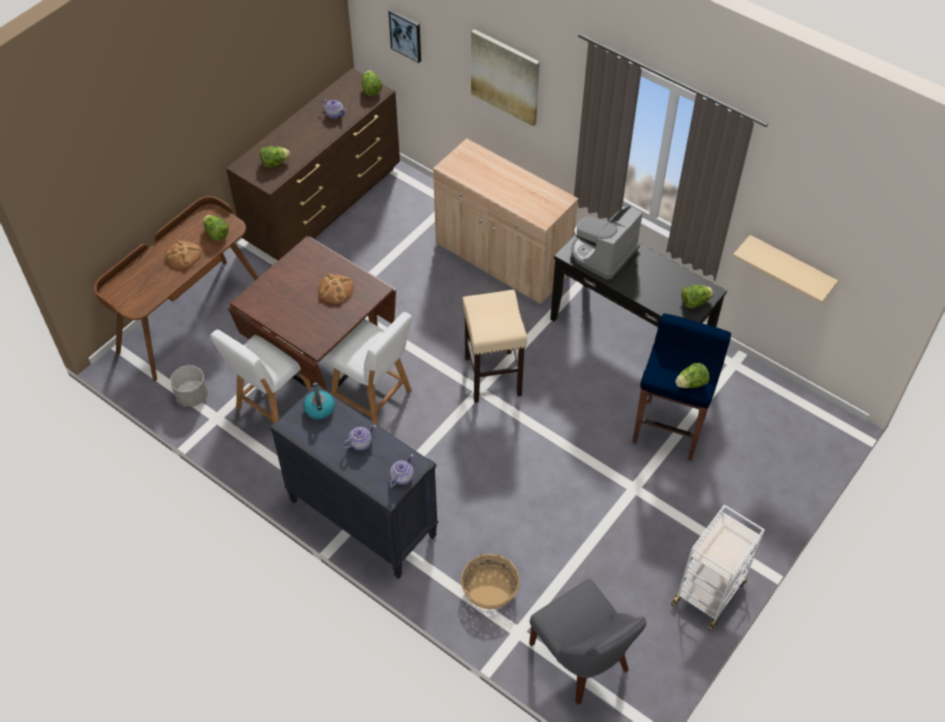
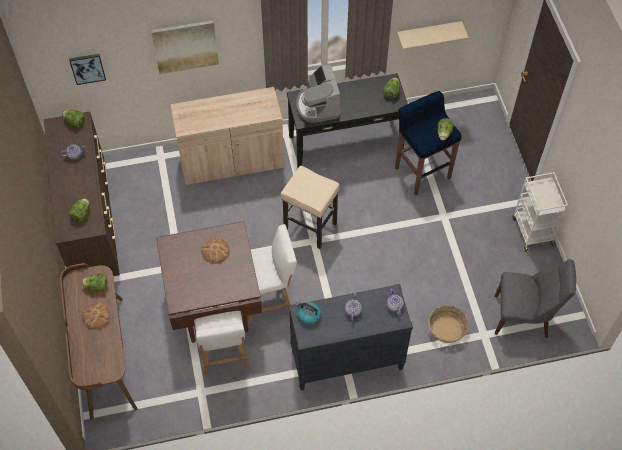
camera: 50 degrees left, 5 degrees up
(192, 396) = (170, 395): grey planter -> none

